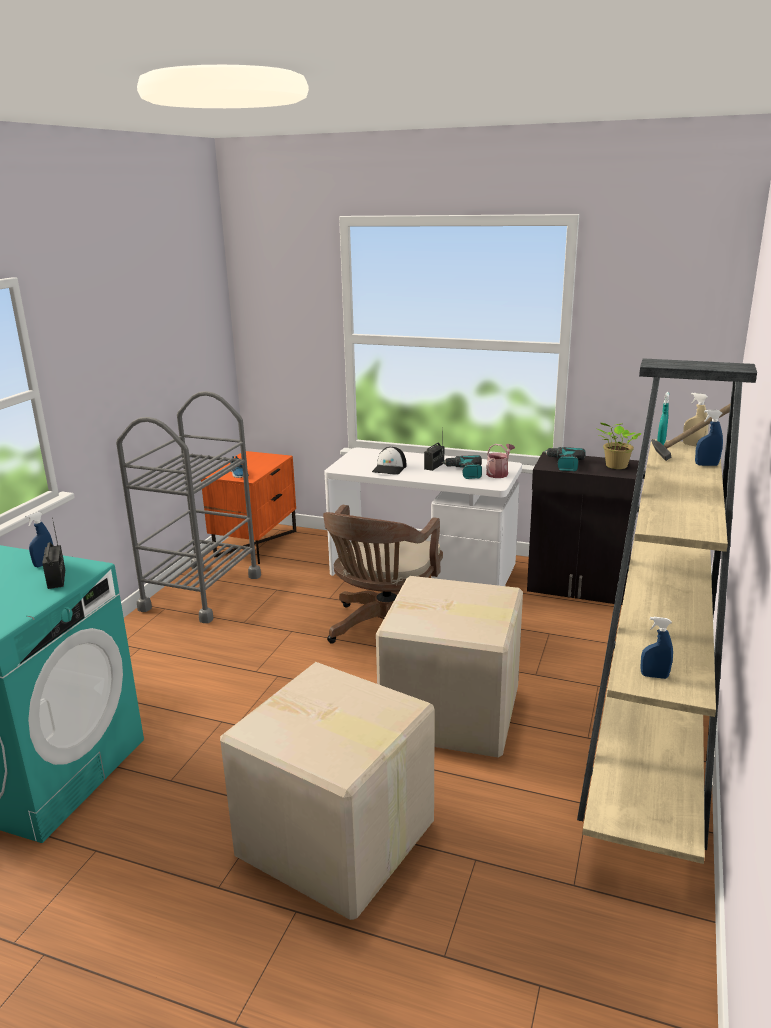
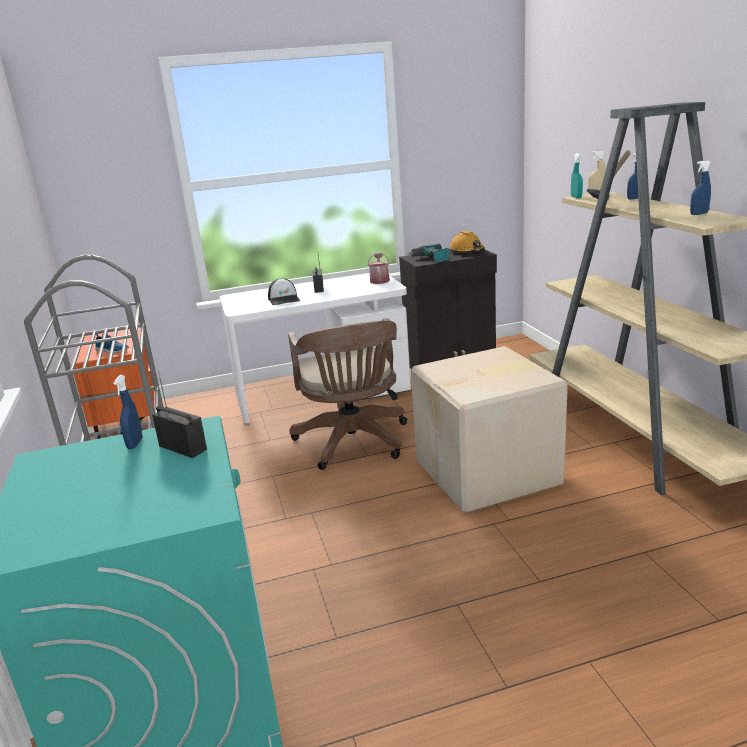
camera: 35 degrees left, 0 degrees up
(336, 841) = (541, 597): cardboard box -> none
(464, 472) = (352, 286): power drill -> none
(615, 466) = (467, 251): potted plant -> orange hard hat
(654, 676) = (724, 343): blue spray bottle -> blue spray bottle (698, 214)

